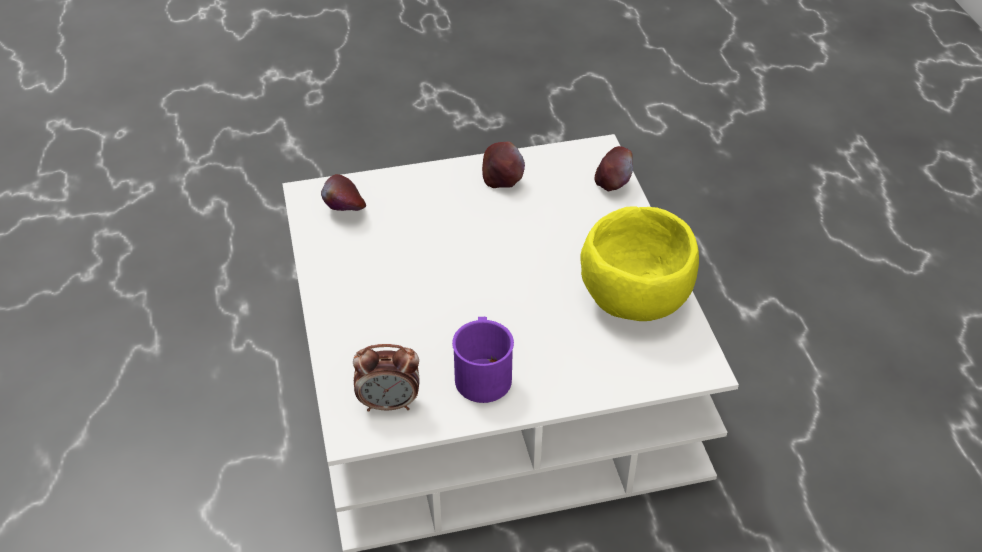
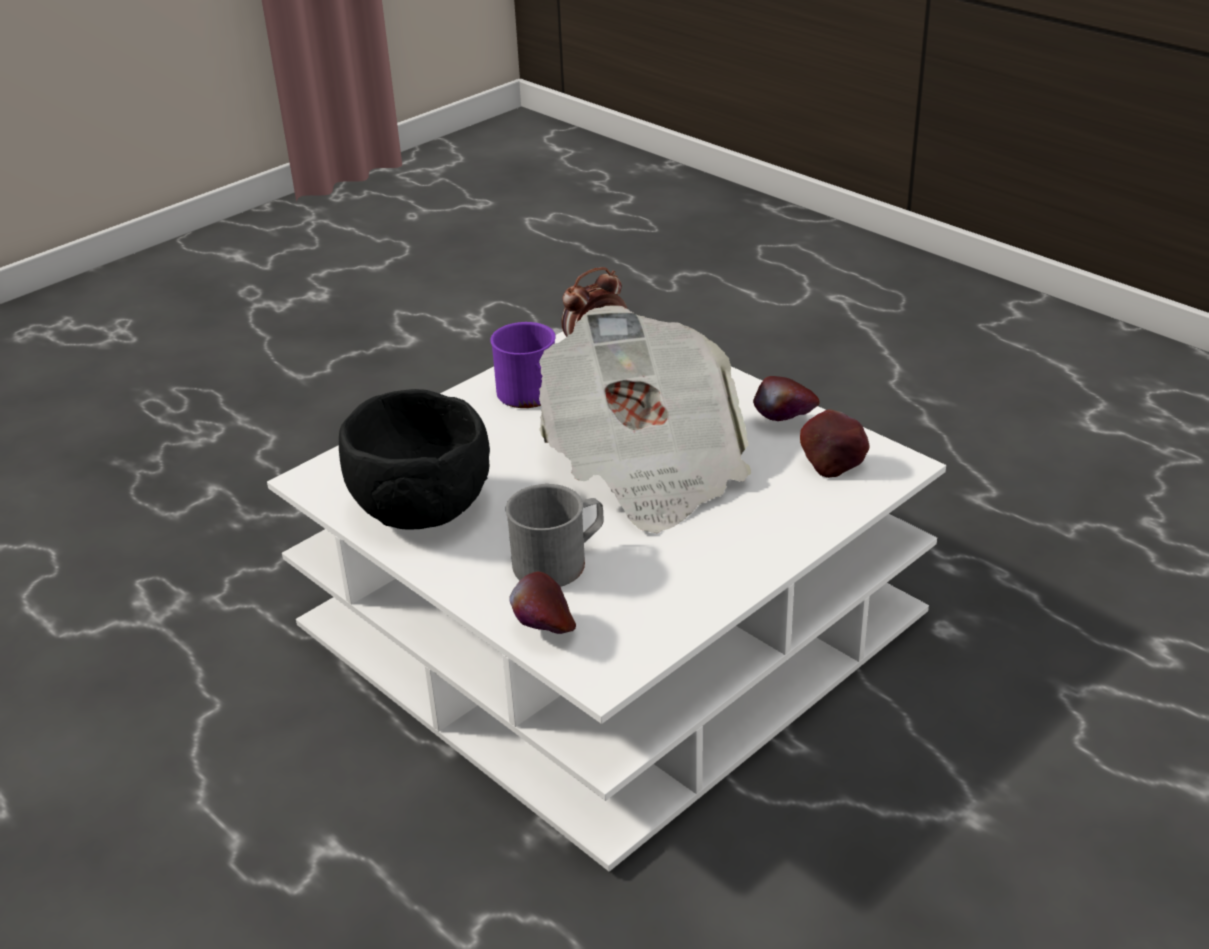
camera: 150 degrees right, 10 degrees down
(460, 266) = (645, 466): none -> newspaper
(502, 180) = (694, 574): apple -> apple (784, 423)
(571, 222) = (560, 561): none -> grey mug
(638, 299) = (419, 511): yellow bowl -> black bowl

